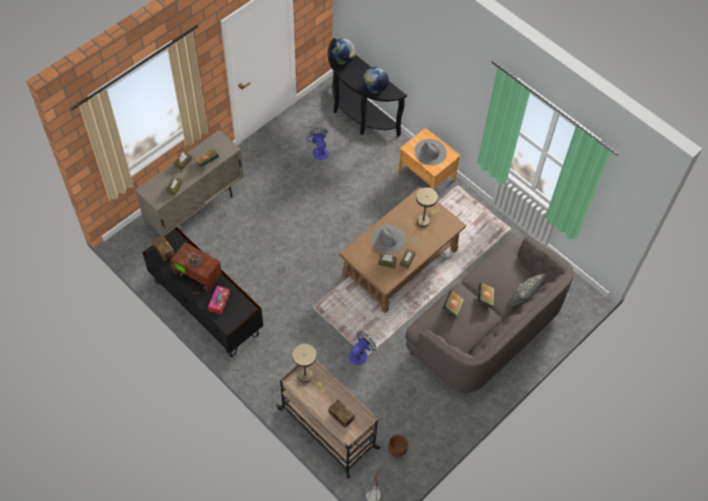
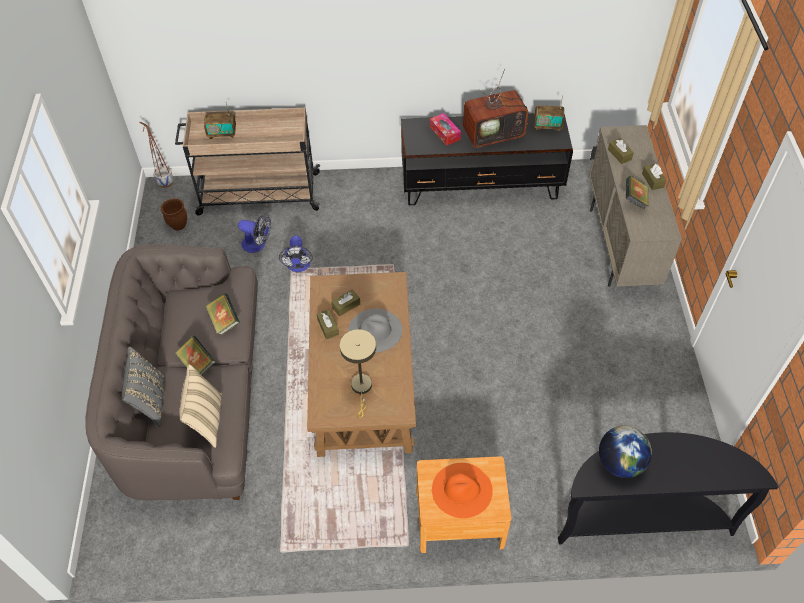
camera: 135 degrees right, 5 degrees down
(307, 377) = (287, 135): beige table lamp -> none
(319, 151) = (610, 421): fan -> fan (257, 245)
(342, 60) = (715, 462): globe -> none
(430, 152) = (462, 490): grey hat -> orange hat
(506, 267) = (206, 420): none -> beige pillow

